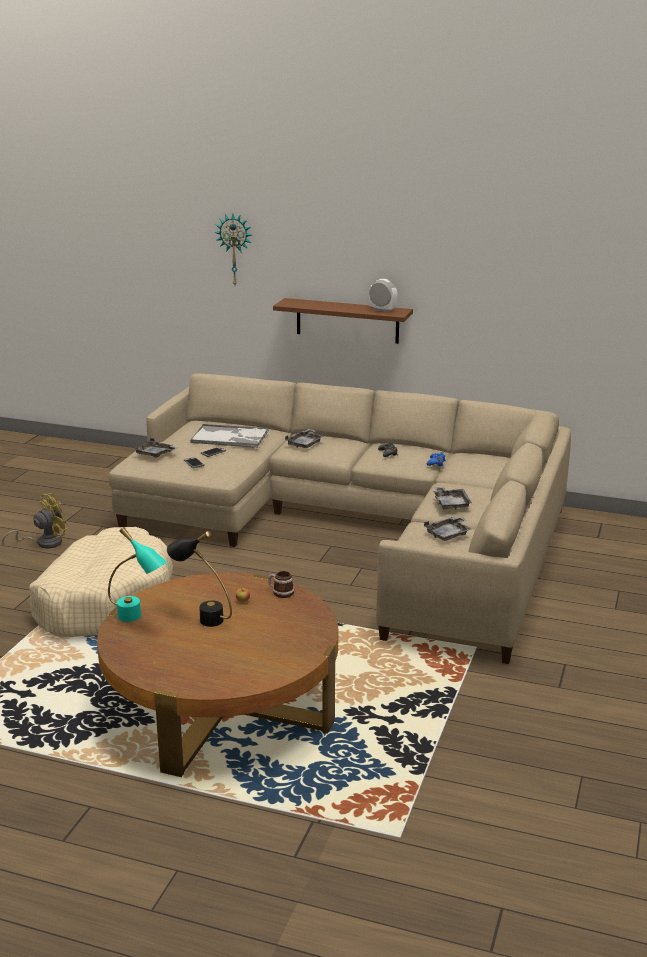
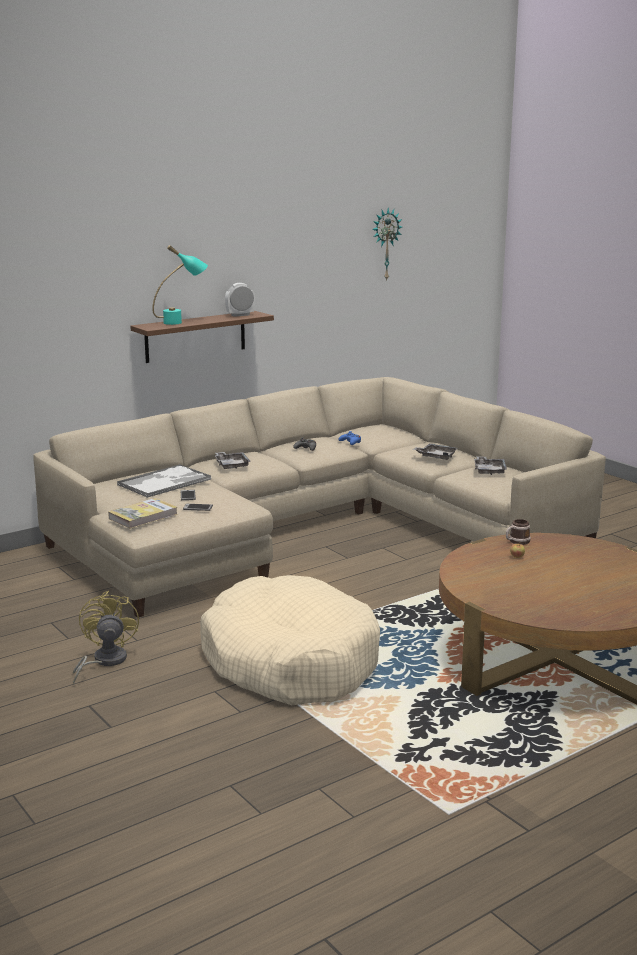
camera: 55 degrees left, 5 degrees down
(138, 619) = (505, 600): turquoise table lamp -> turquoise table lamp (181, 322)
(155, 454) = (143, 516): grey tray -> book
(202, 617) = (530, 576): black table lamp -> none
(235, 249) = (71, 280): wall clock -> wall clock (385, 244)

